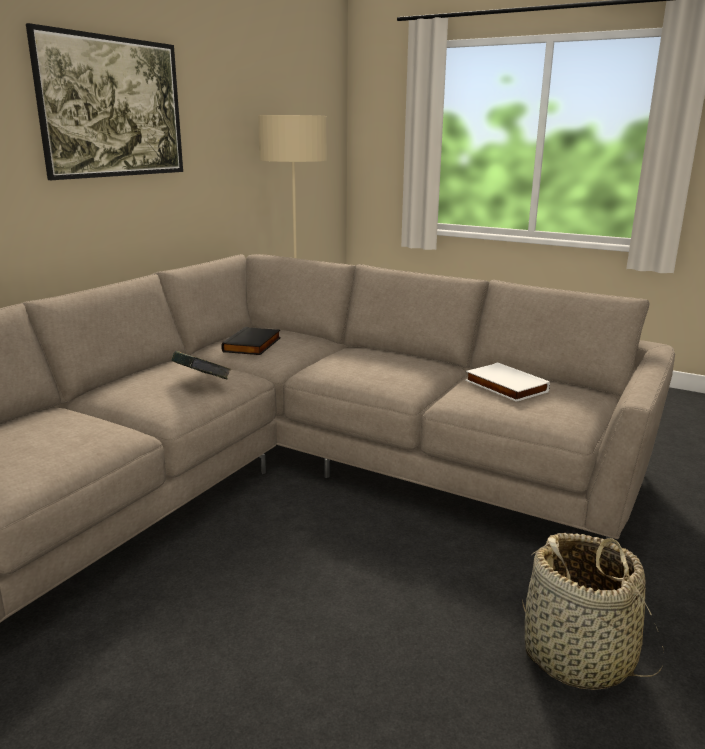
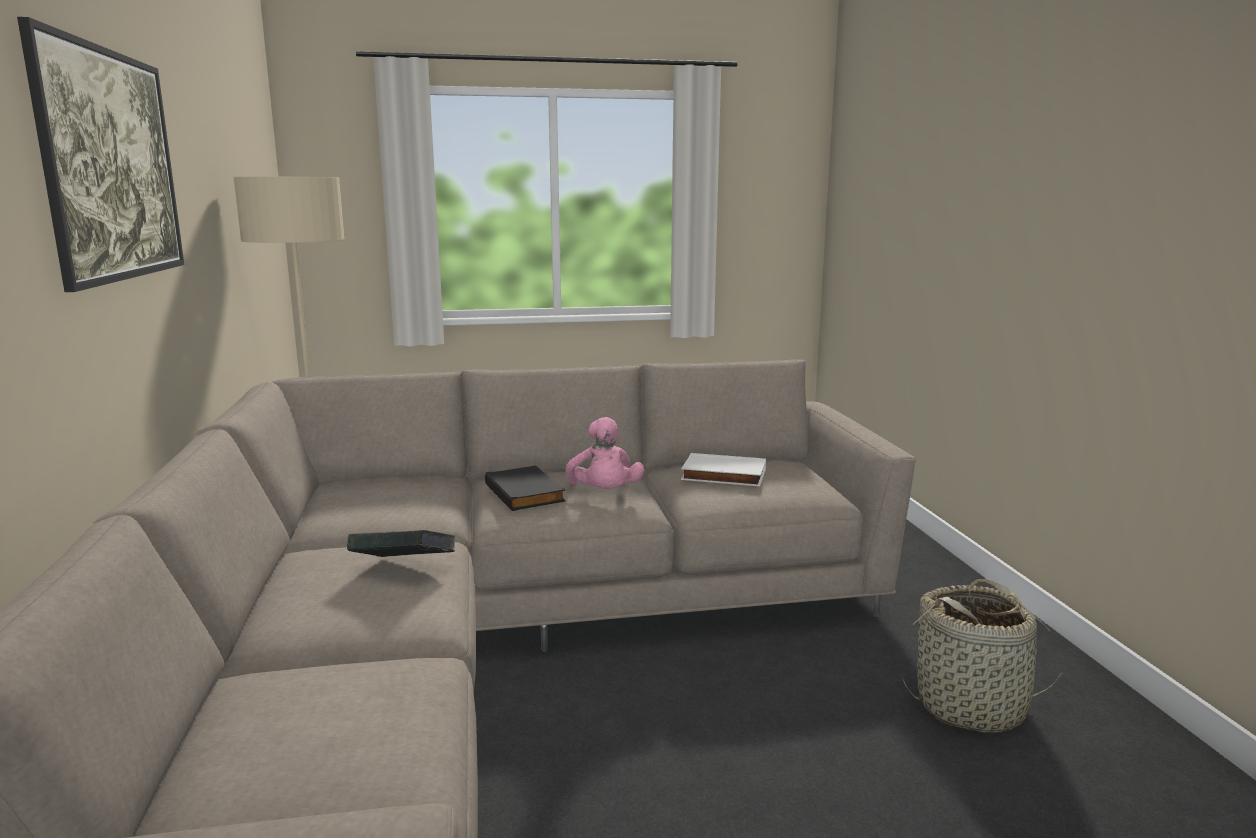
camera: 40 degrees left, 5 degrees down
(253, 345) = (374, 505): black book -> black book (526, 493)
(394, 375) = (604, 494): none -> pink plush toy

